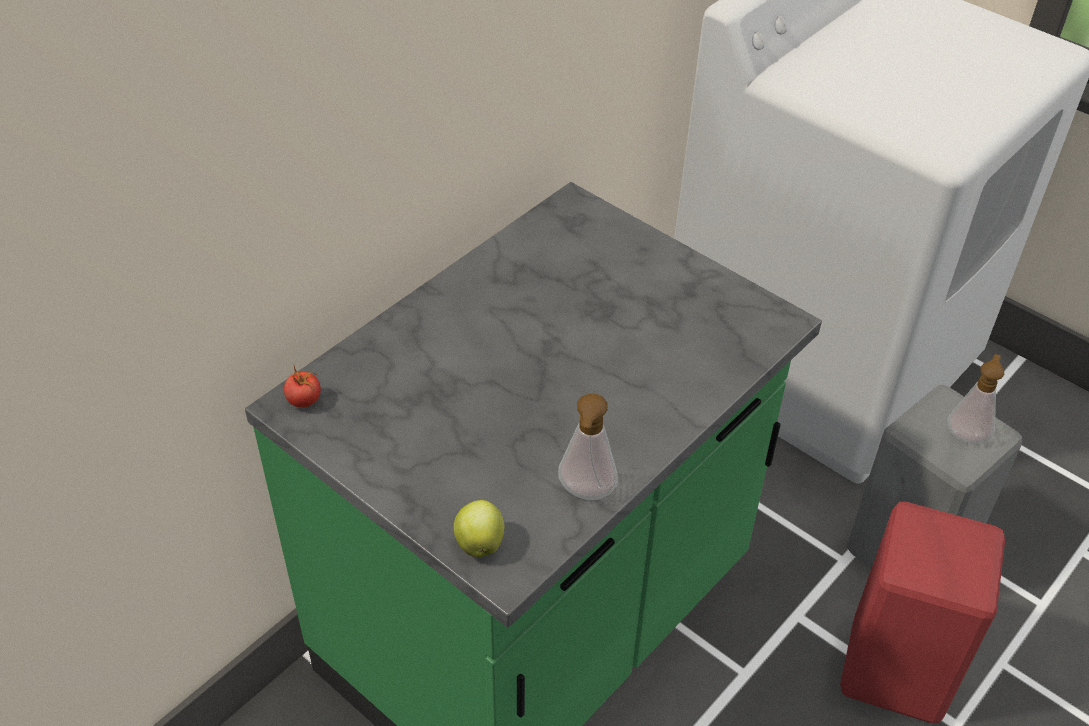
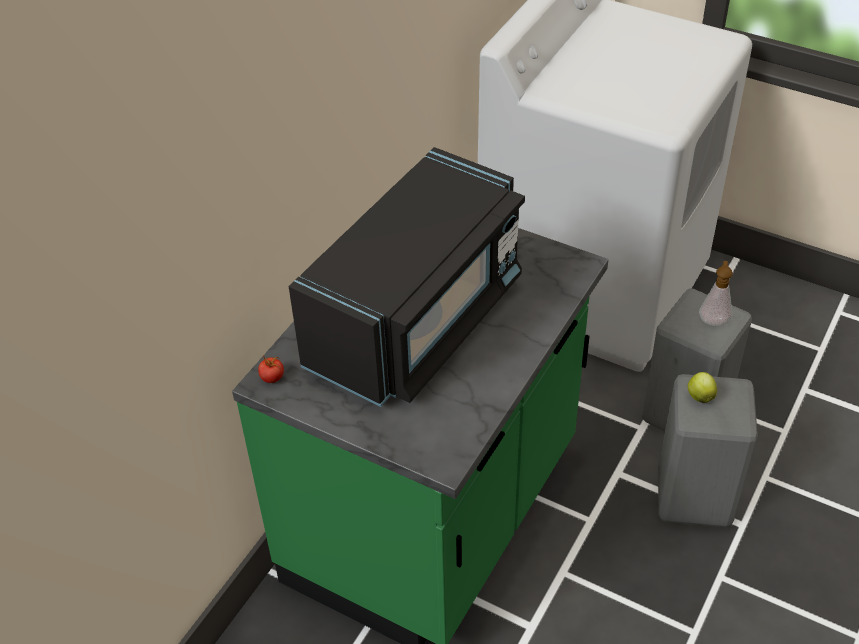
camera: 10 degrees left, 0 degrees up
(479, 543) = (422, 448): apple -> apple (700, 396)
(527, 358) = (417, 321): none -> black microwave
(585, 494) = (483, 403): soap dispenser -> none
(892, 672) = (692, 498): red stool -> grey stool

